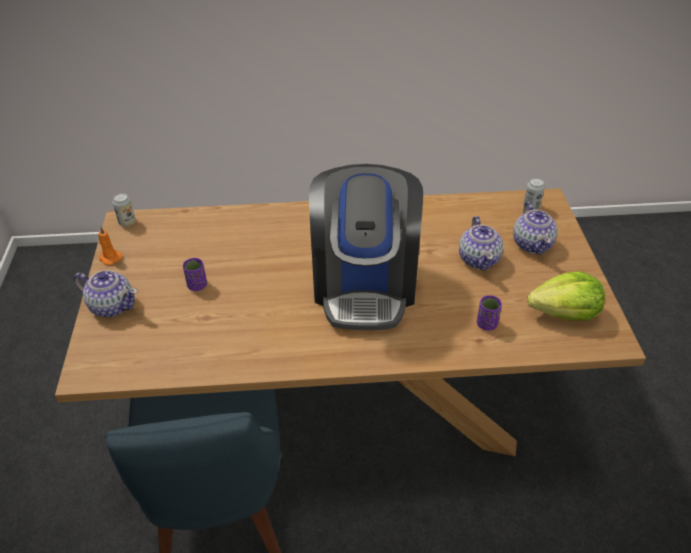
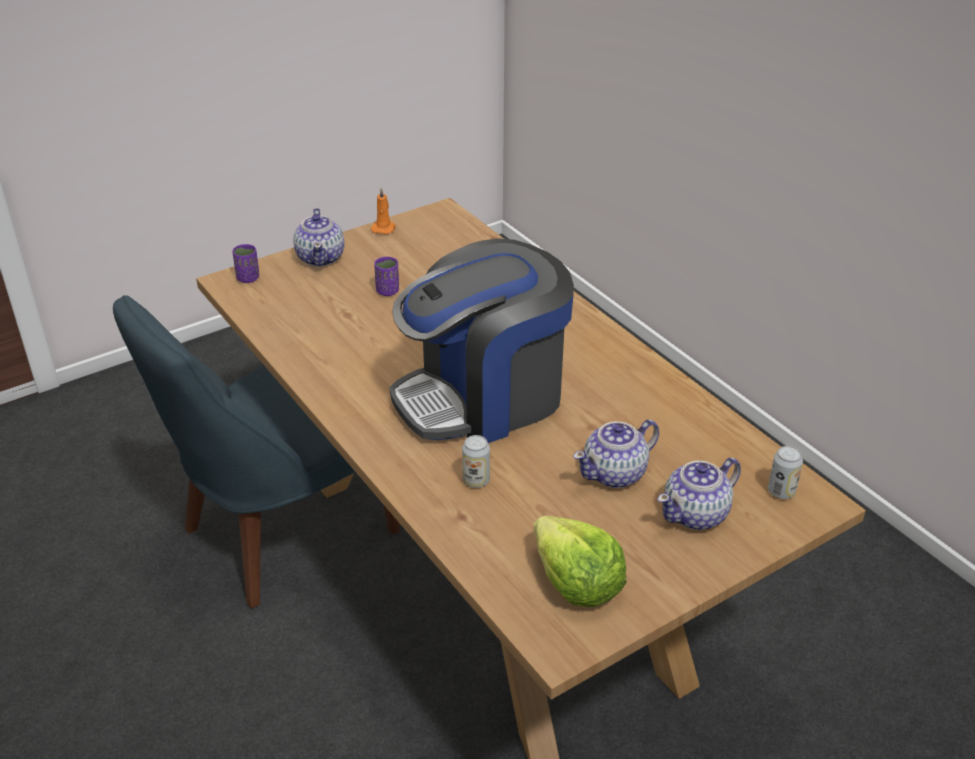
camera: 60 degrees right, 5 degrees down
(127, 222) = (443, 215): can -> can (476, 480)
(487, 324) = (495, 515): purple cup -> purple cup (248, 278)

